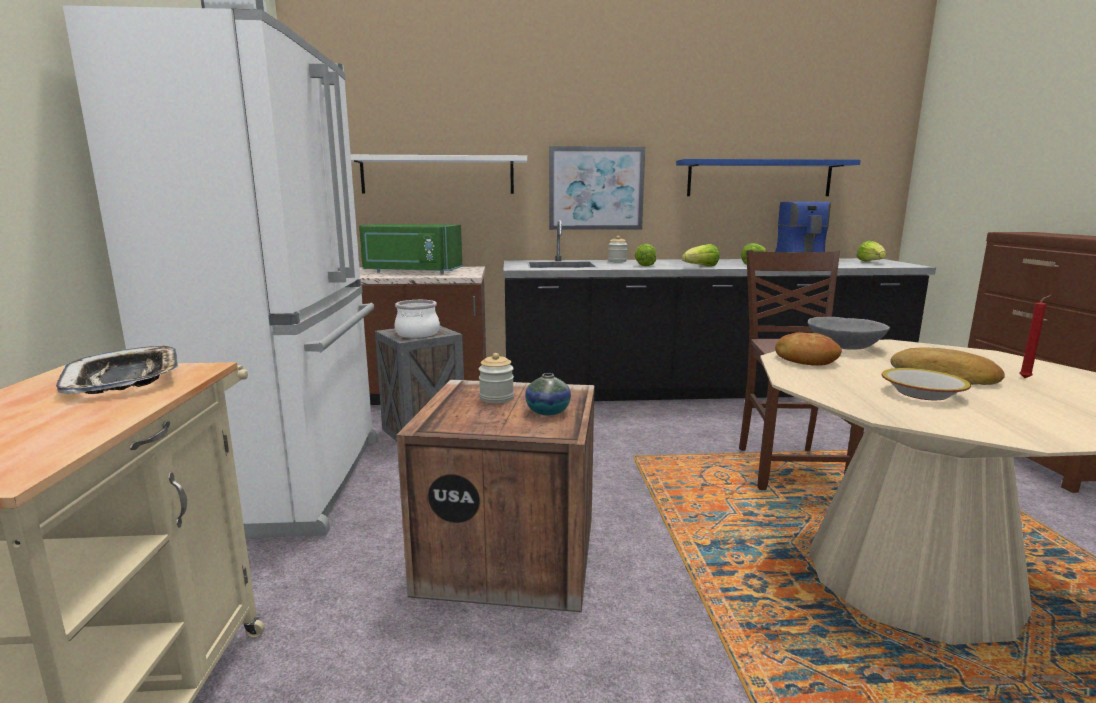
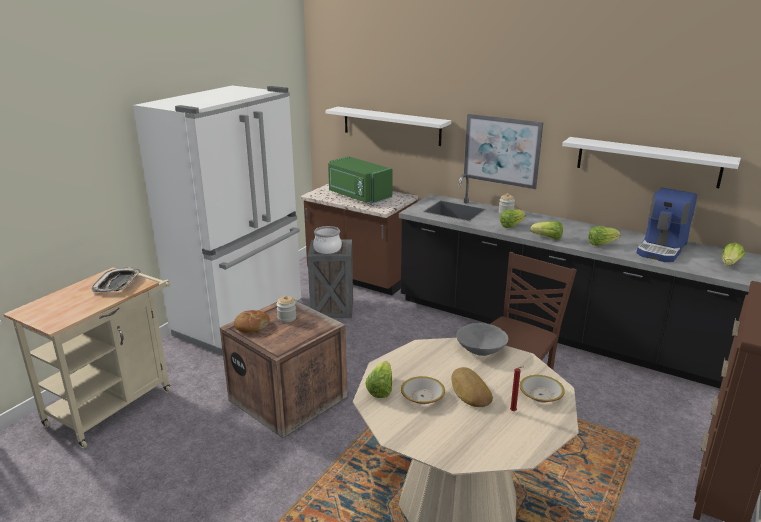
camera: 35 degrees right, 10 degrees up
(548, 412) = (293, 336): vase -> none
(759, 178) = (647, 162): blue shelf -> white shelf
(805, 359) = (430, 351): bread -> bread (251, 326)
(862, 401) = (380, 389): none -> lettuce
(998, 361) = (540, 395): none -> bowl

